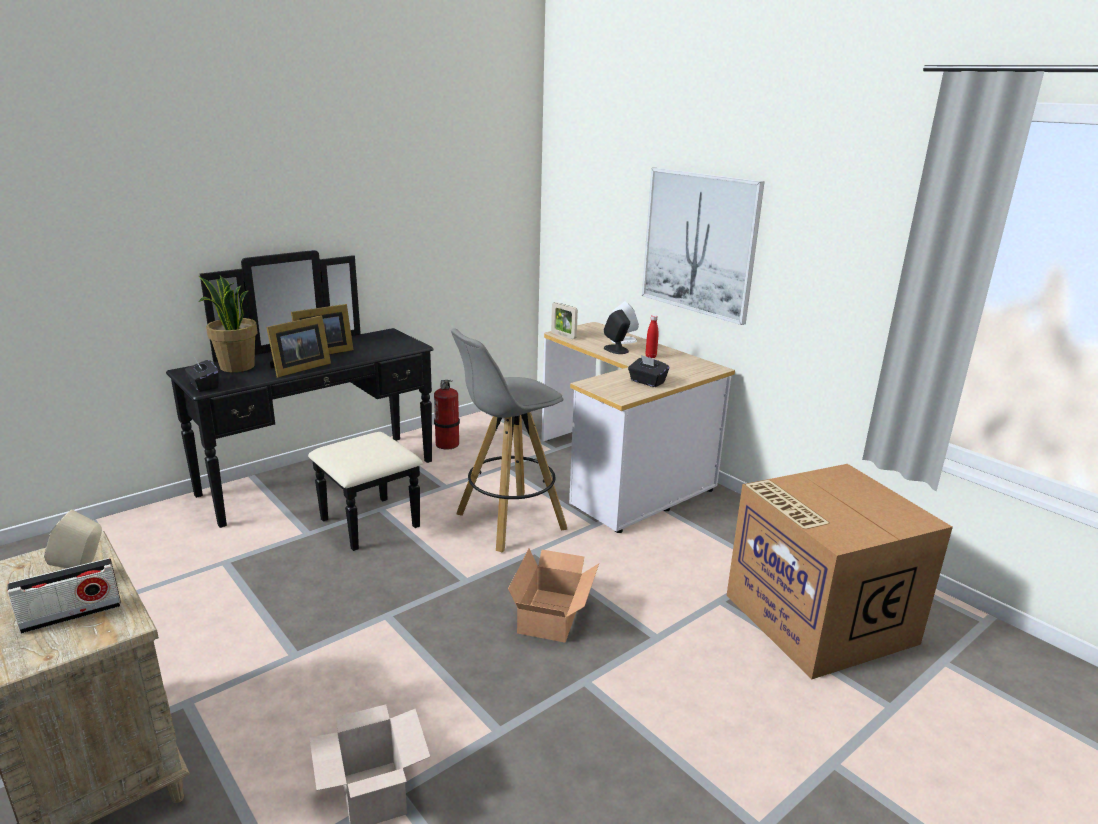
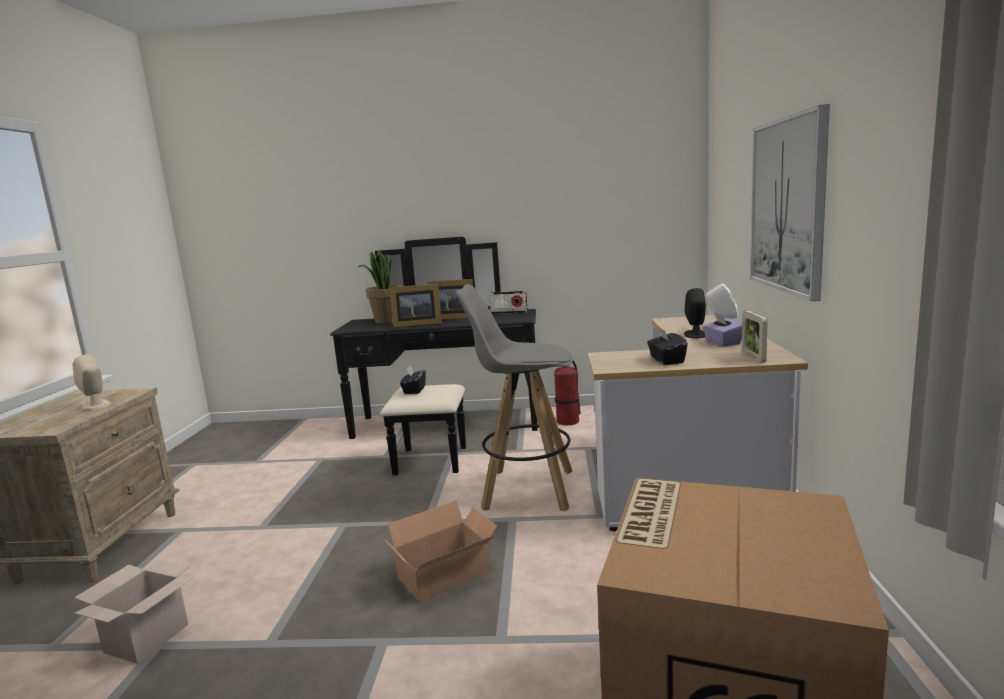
camera: 45 degrees right, 10 degrees down
(71, 615) = (54, 418): radio -> radio (509, 312)
(204, 386) = (347, 328): black tissue box -> black tissue box (414, 390)
(563, 335) = (666, 321): picture frame -> picture frame (753, 358)
(650, 356) = (722, 342): red bottle -> purple tissue box

